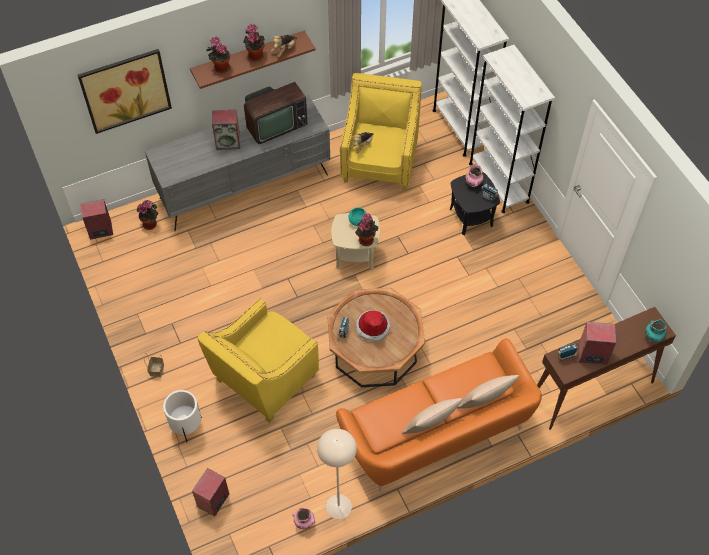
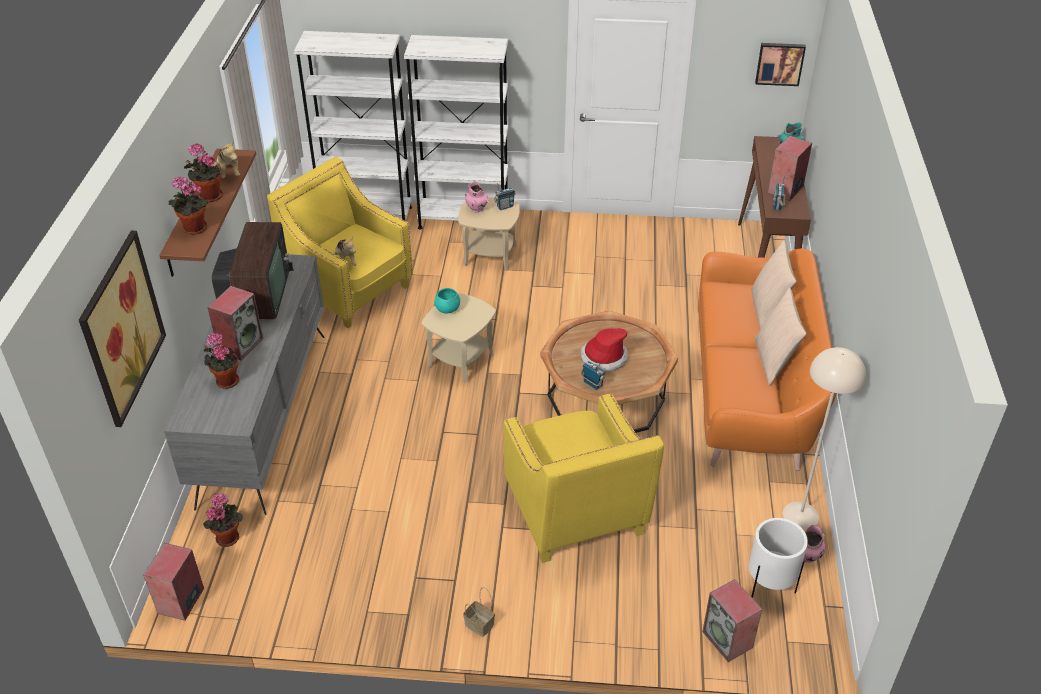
camera: 60 degrees left, 15 degrees down
(186, 426) = (594, 625): white planter -> white planter (769, 584)
(366, 239) = (479, 312): potted plant -> potted plant (226, 380)
(471, 217) = (489, 256): black side table -> beige side table
(686, 276) = (779, 63): none -> picture

